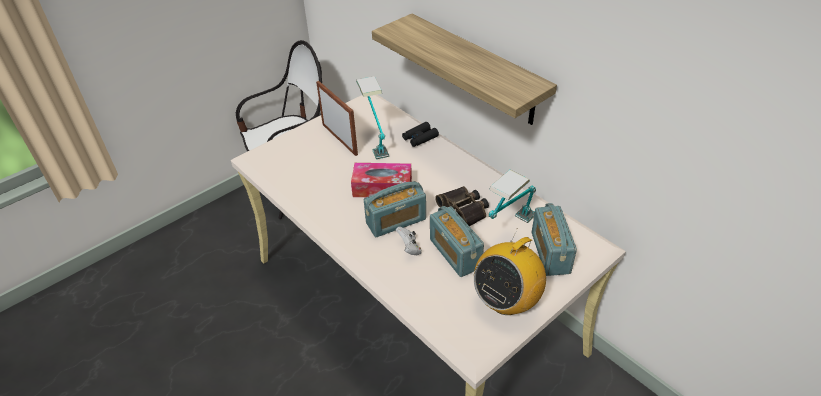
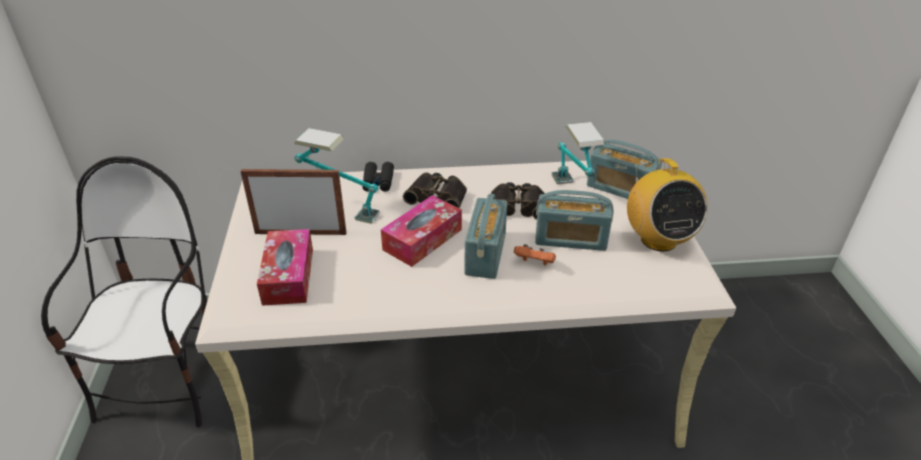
camera: 55 degrees left, 5 degrees down
(300, 157) = (288, 276): none -> tissue box
(409, 248) = (534, 263): white game controller -> orange game controller
(433, 170) = (438, 196): none -> binoculars
(476, 69) = (428, 61): shelf -> none

